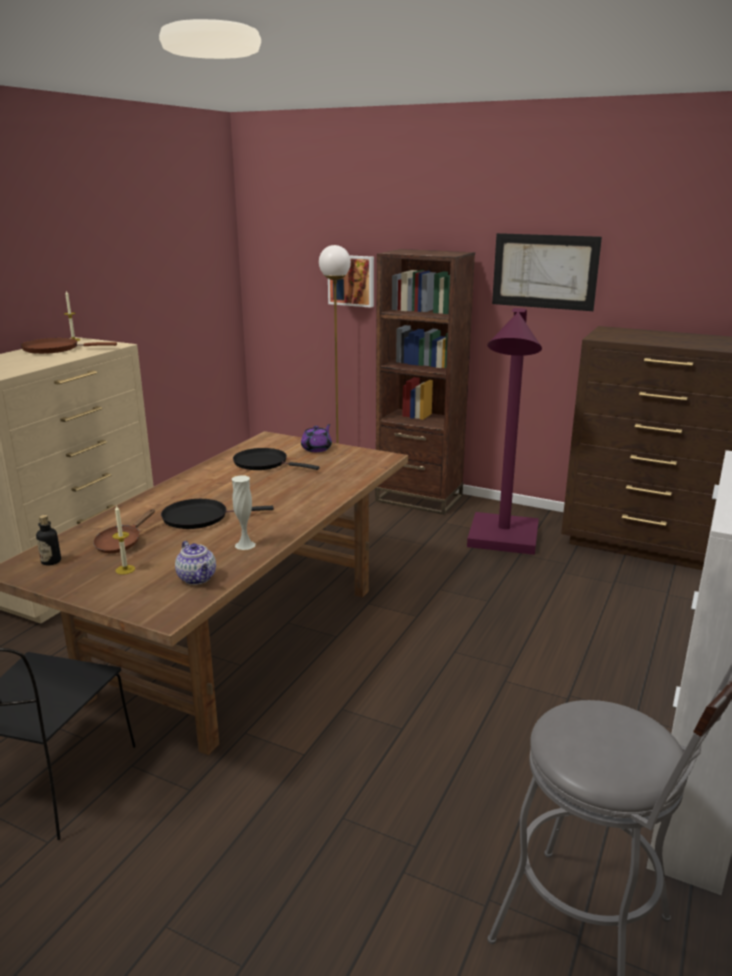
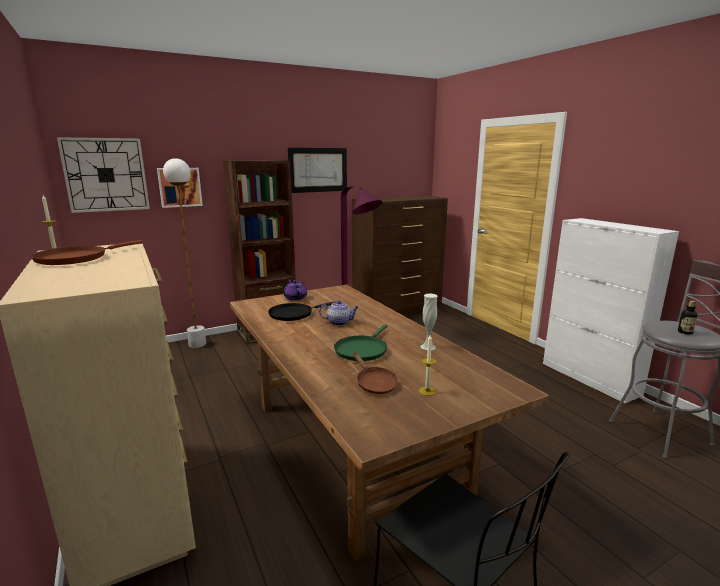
camera: 55 degrees left, 5 degrees down
(51, 561) = (376, 419): bottle -> bottle (685, 332)
(197, 578) = (467, 370): teapot -> teapot (339, 322)
(200, 517) = (362, 350): black frying pan -> green frying pan
(282, 259) = (106, 175): none -> wall clock

